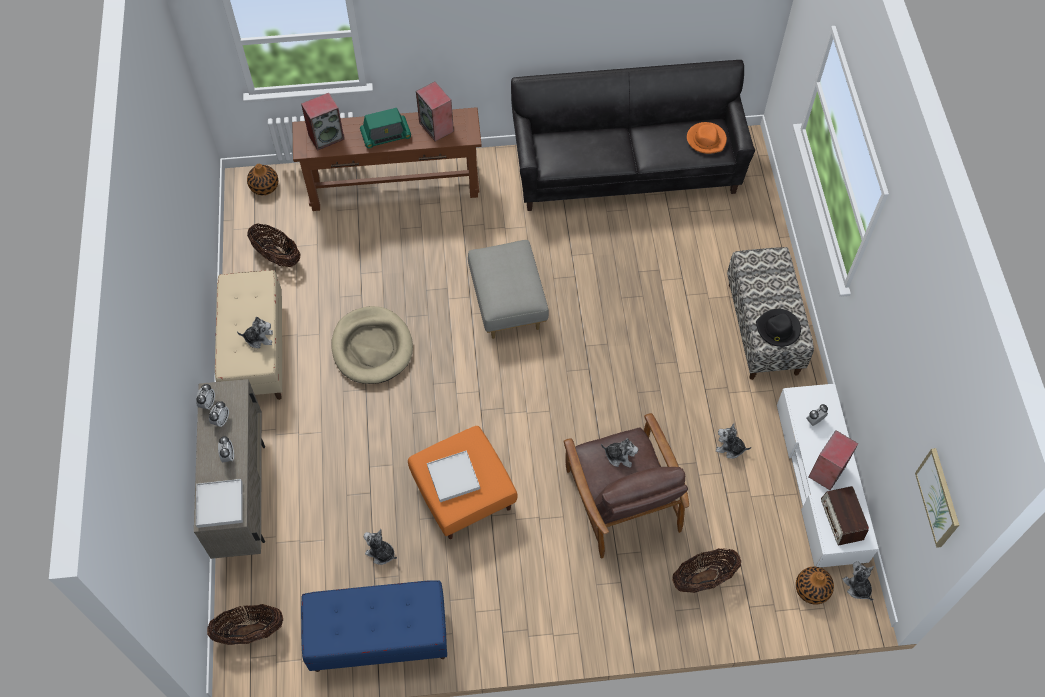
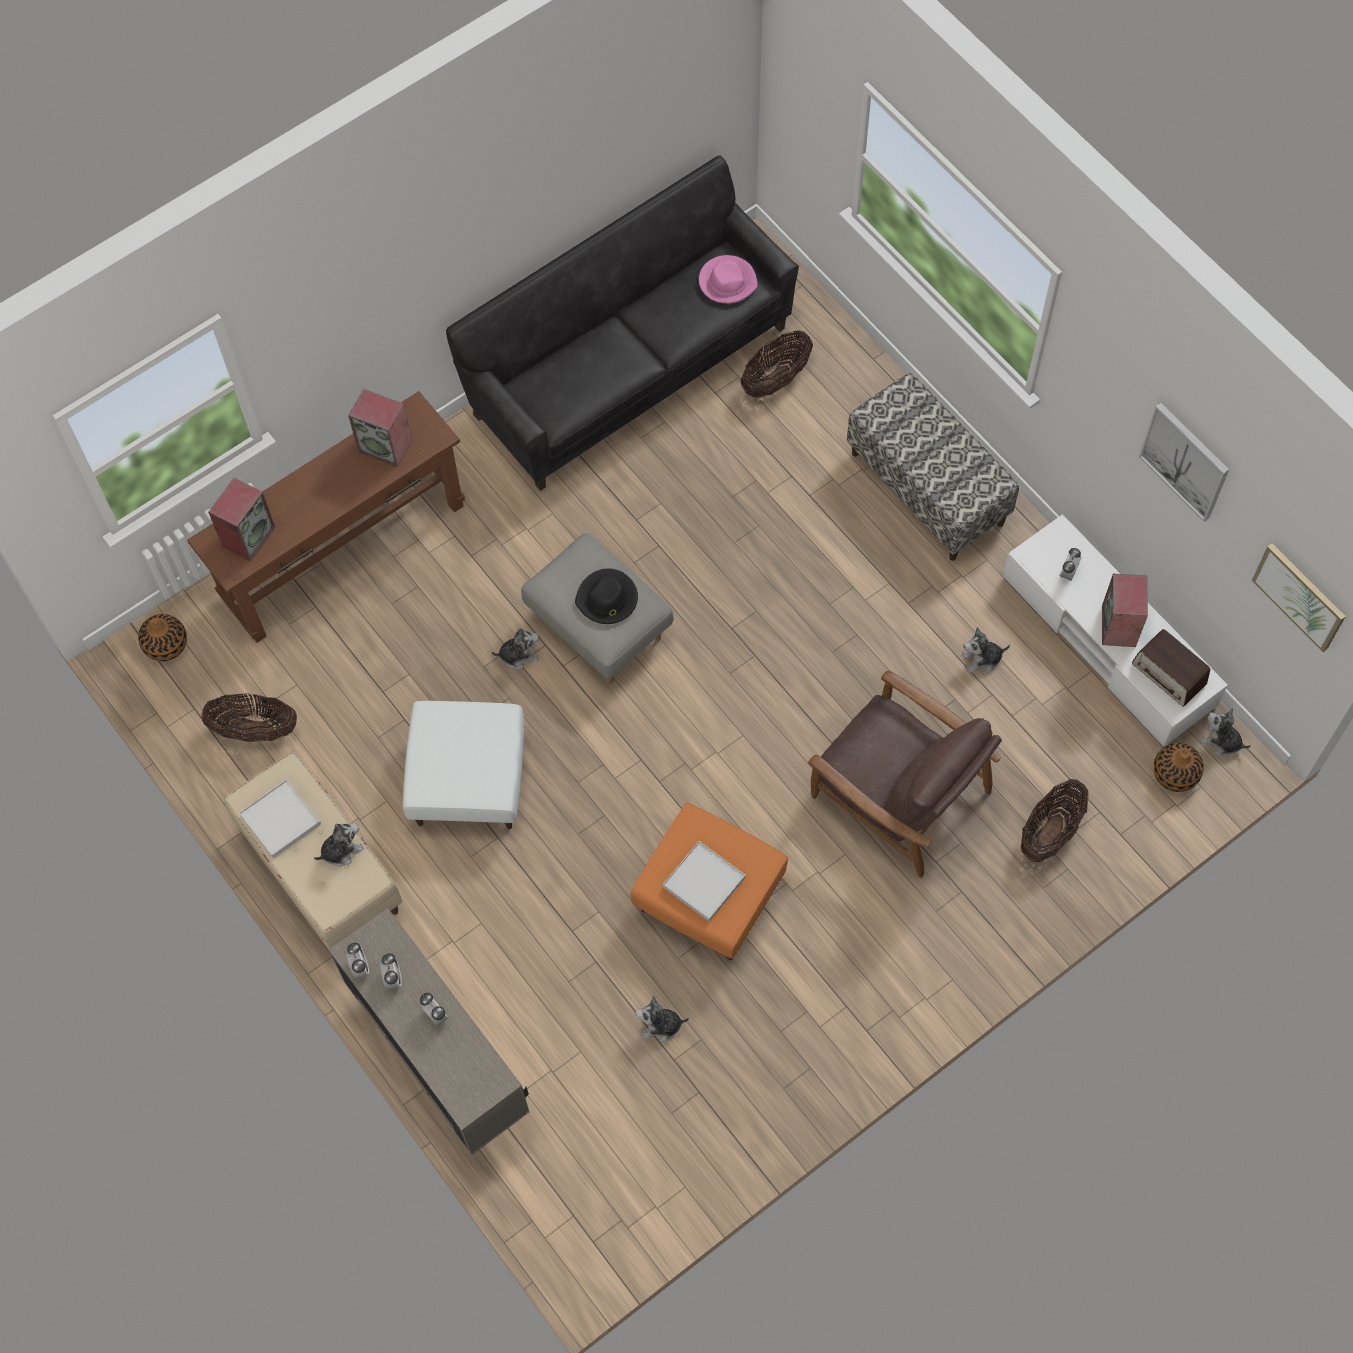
camera: 30 degrees left, 5 degrees up
(219, 504) = (469, 1079): white tray -> white tray (280, 820)
(250, 631) = (570, 1213): basket -> basket (775, 379)
(372, 347) = (467, 779): beige dog bed -> white ottoman
(378, 638) = (729, 1125): blue bench -> none
(386, 135) = (326, 492): radio -> none
(619, 456) = (879, 743): plush toy -> plush toy (518, 654)
(706, 139) = (727, 281): orange hat -> pink hat
(778, 329) = (964, 484): black hat -> black hat (607, 599)
(909, 364) = (1185, 460): none -> picture

